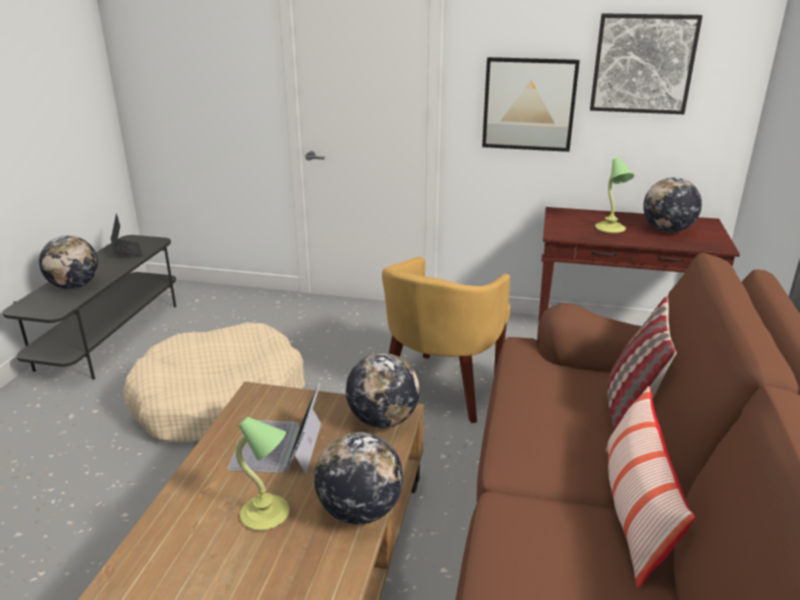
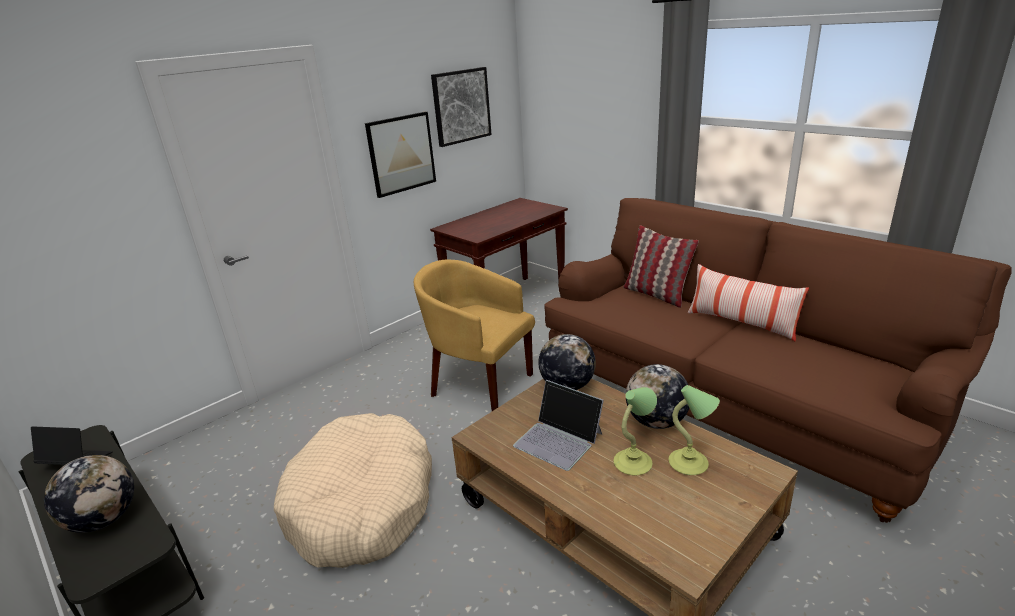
camera: 55 degrees left, 0 degrees up
(442, 389) = (479, 382): yellow armchair -> yellow armchair turned 150 degrees clockwise
(610, 229) = (493, 223): table lamp -> table lamp (690, 464)
(667, 230) = (517, 212): globe -> none

